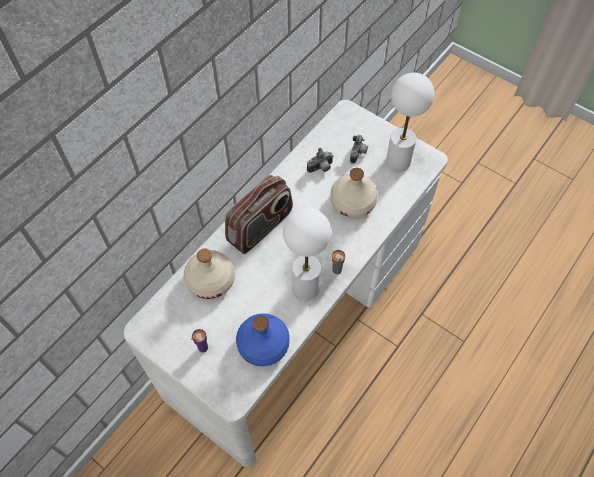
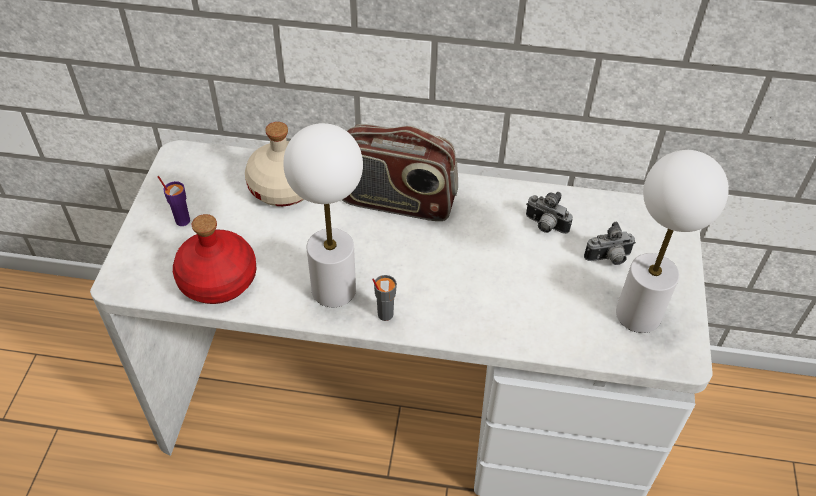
camera: 60 degrees right, 10 degrees down
(263, 345) = (217, 279): blue bottle -> red bottle
(353, 202) = (516, 287): beige bottle -> none

